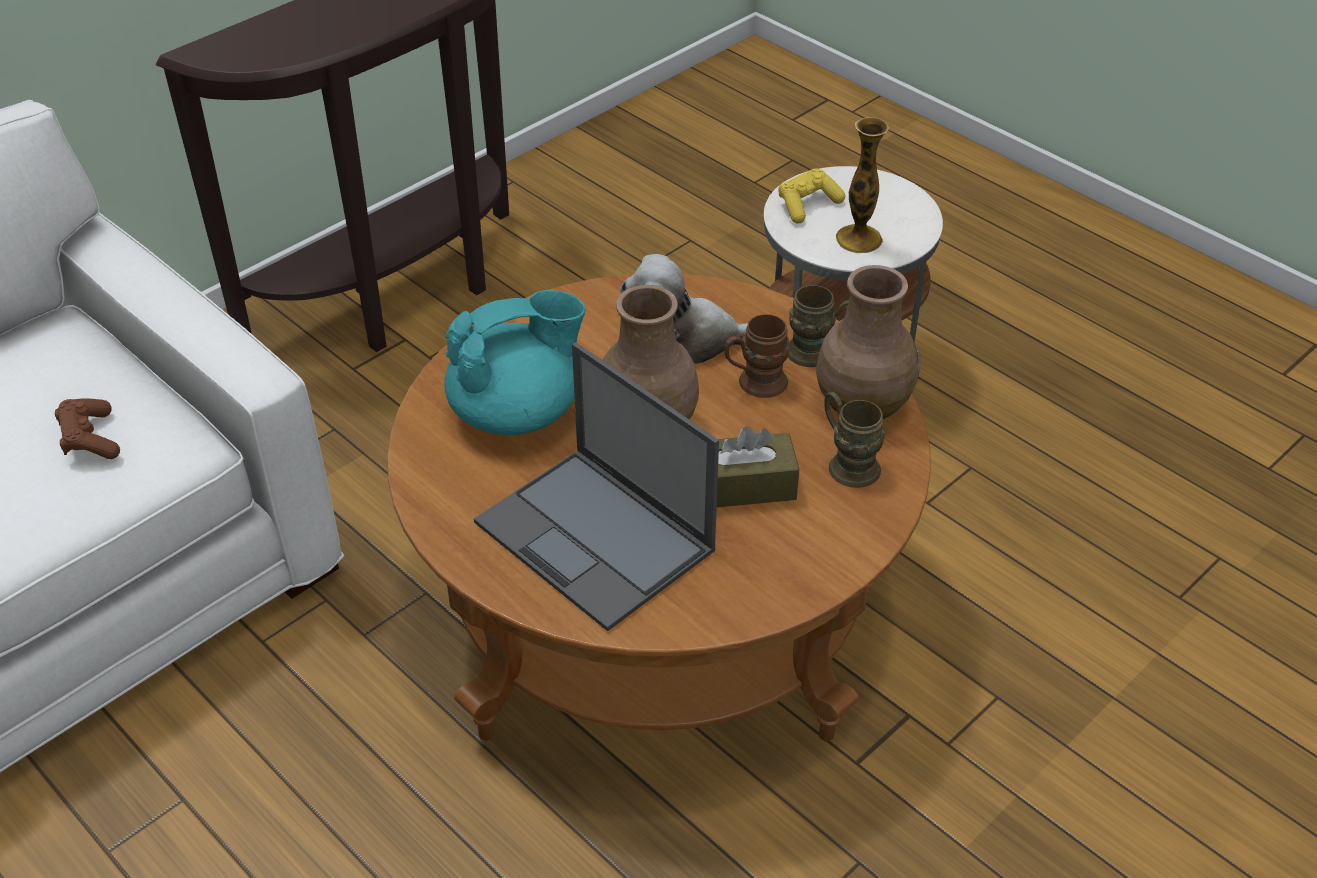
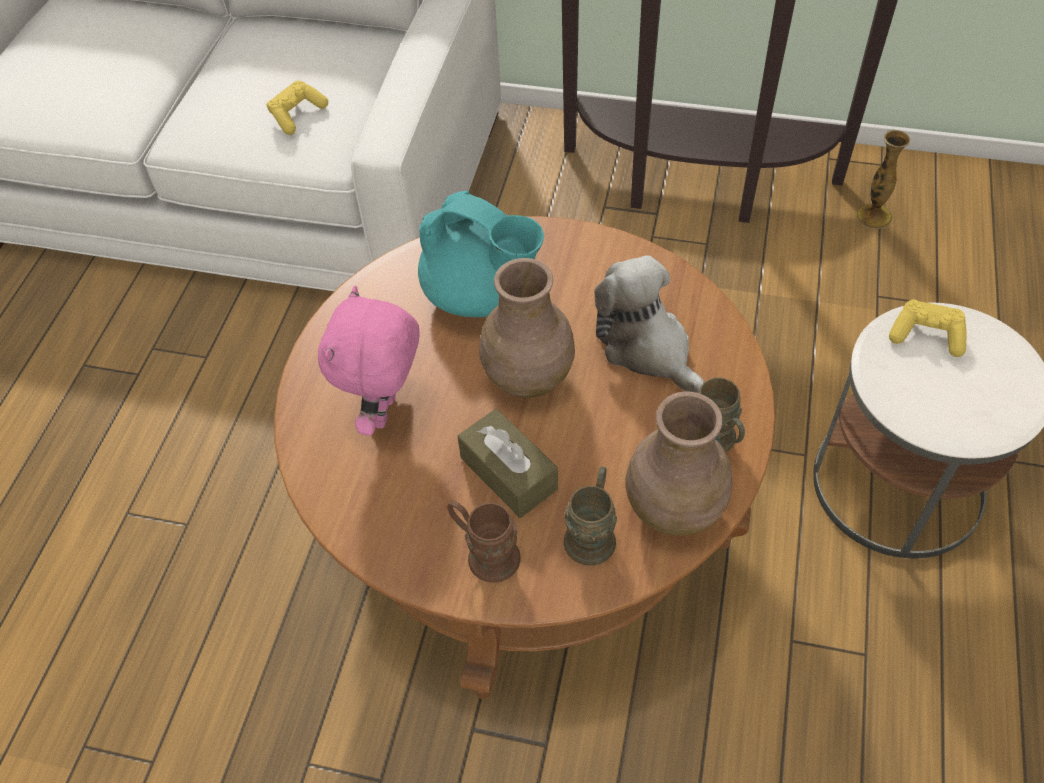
camera: 60 degrees right, 10 degrees up
(90, 439) = (297, 115): brown game controller -> yellow game controller
(597, 538) = (386, 412): laptop -> pink plush toy
(754, 384) = (636, 418): brown mug -> brown mug (485, 553)
(858, 239) = (919, 395): vase -> vase (873, 216)

